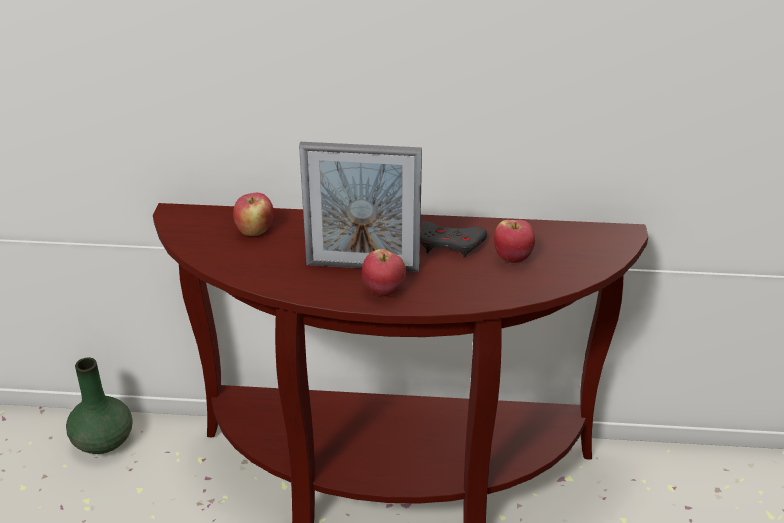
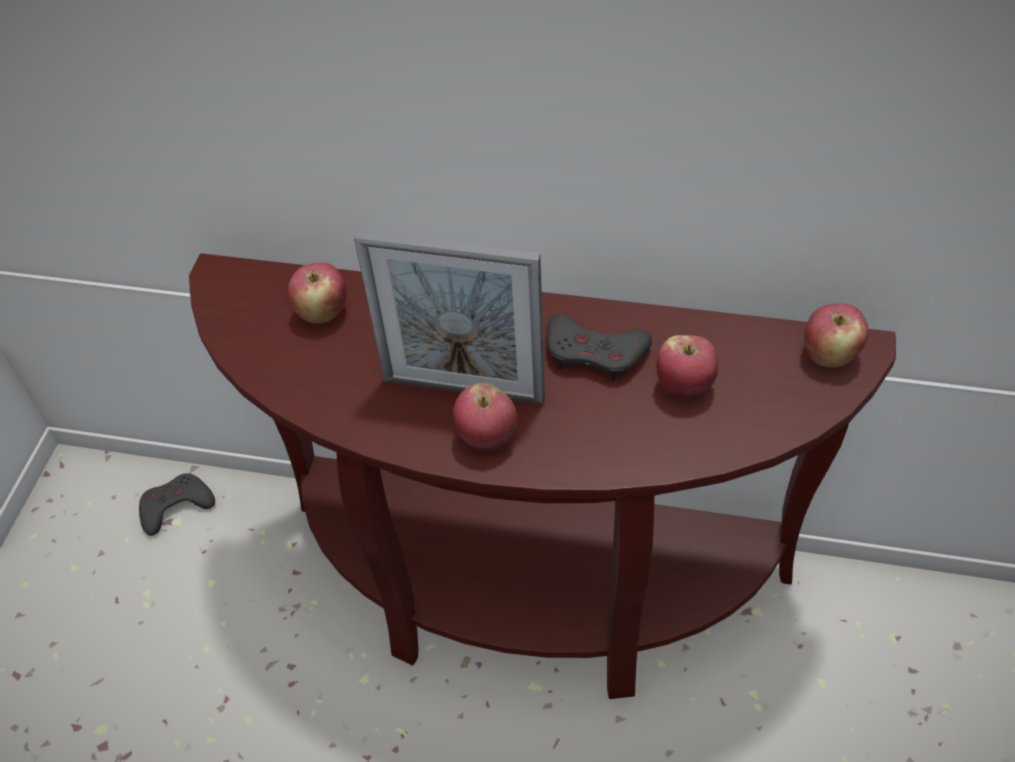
camera: 10 degrees right, 15 degrees up
(103, 440) = (176, 506): green vase -> grey game controller
(605, 238) = (829, 355): none -> apple

